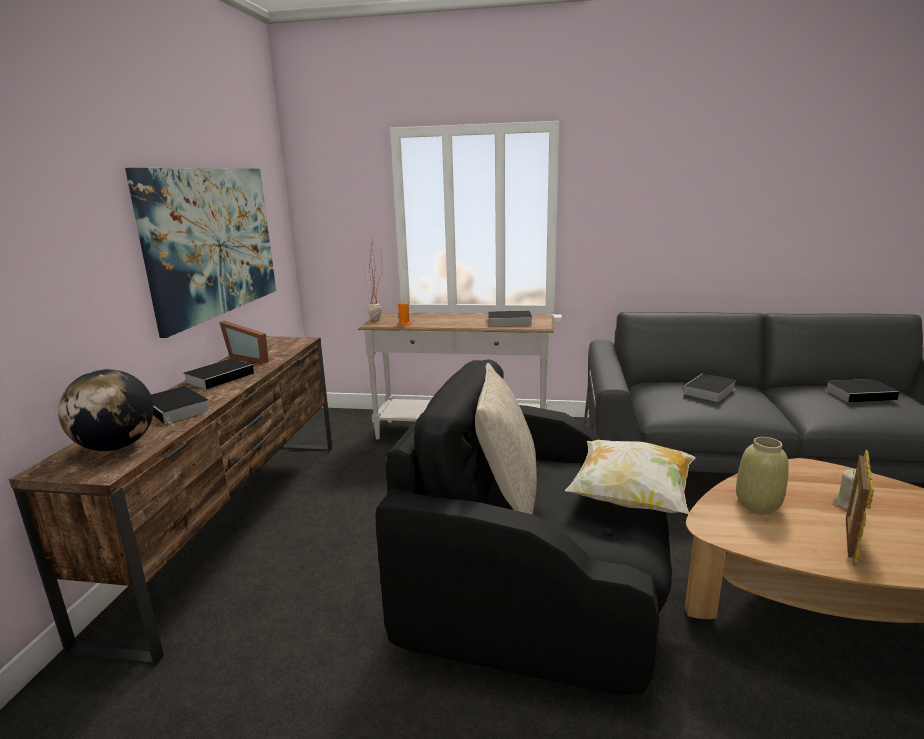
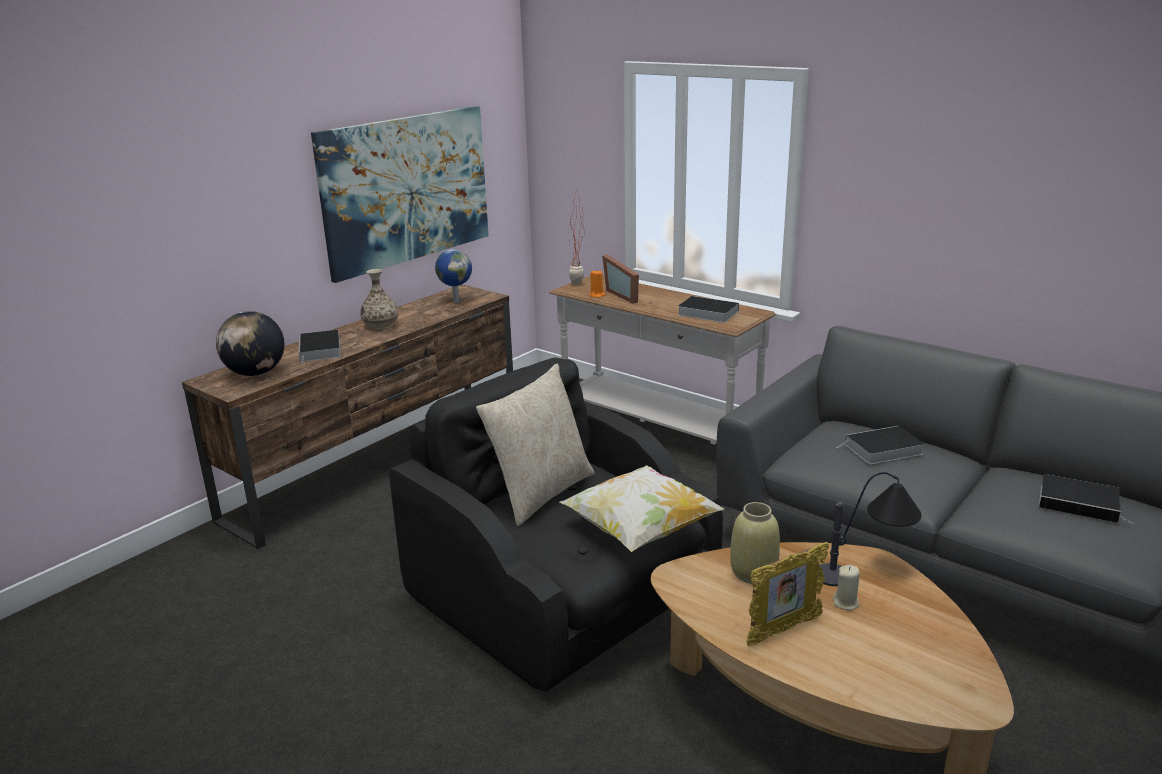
camera: 30 degrees right, 5 degrees up
(221, 377) = (380, 325): book -> vase
(251, 357) = (424, 308): picture frame -> picture frame (624, 294)
(276, 348) = (456, 301): none -> globe
(816, 475) = (866, 569): none -> table lamp

